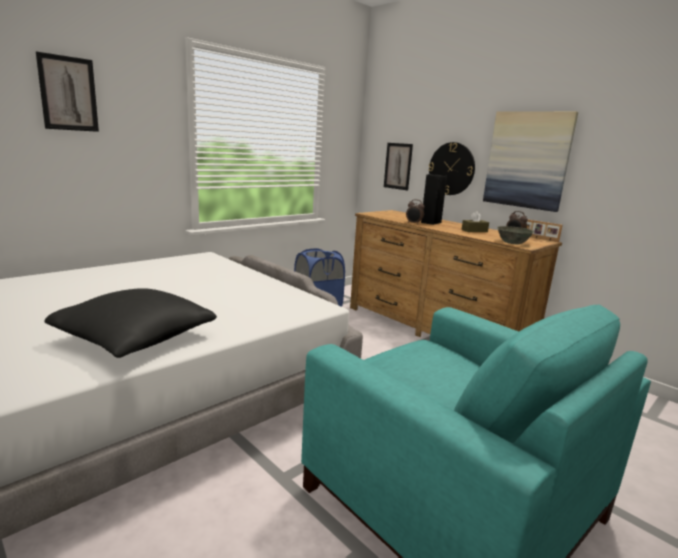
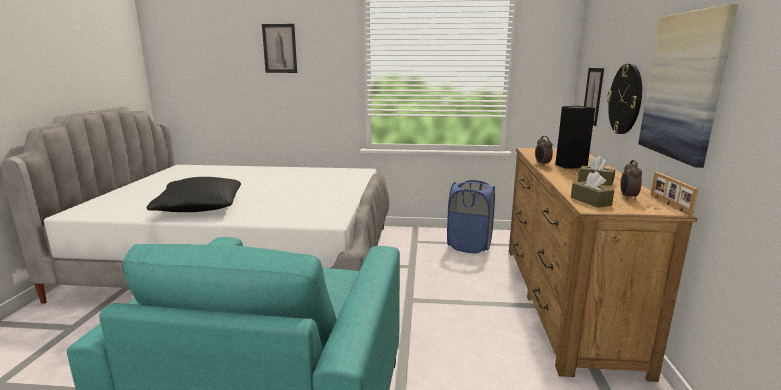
camera: 50 degrees right, 0 degrees up
(512, 242) = (590, 201): grey bowl -> brown tissue box

